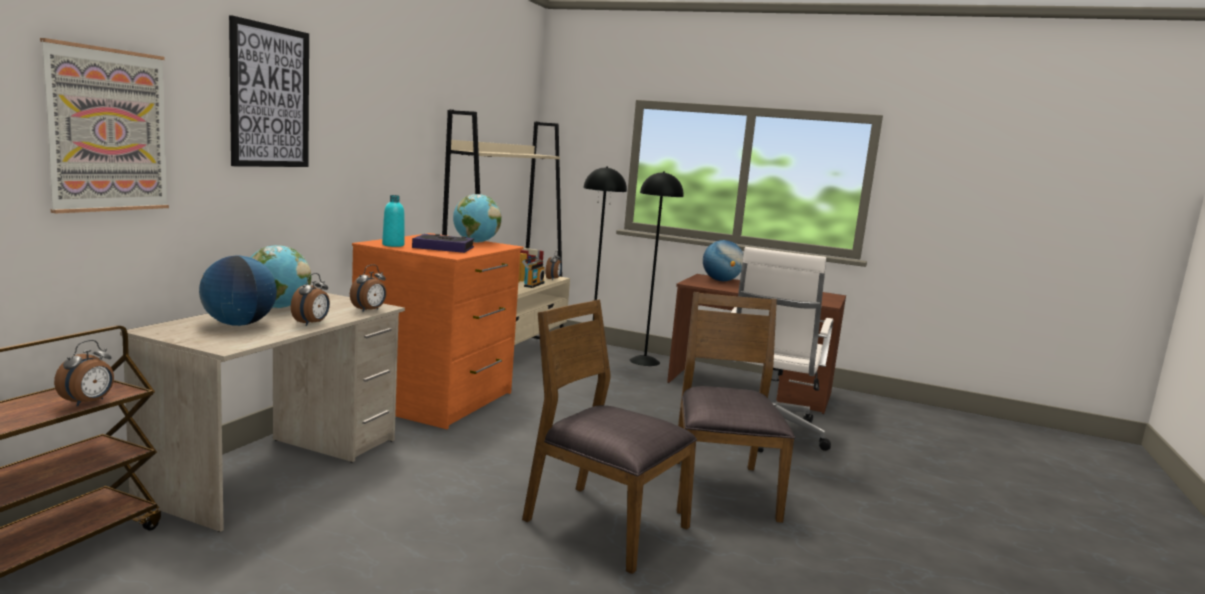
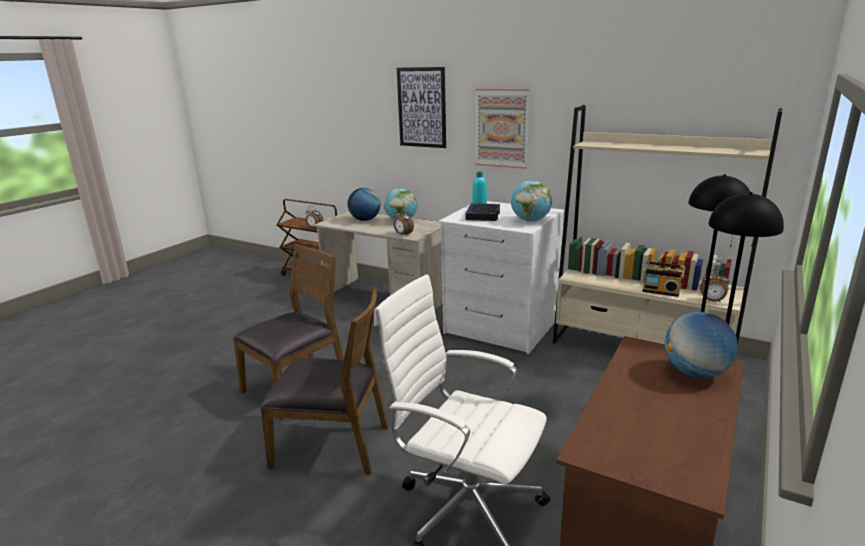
camera: 100 degrees right, 10 degrees up
(107, 130) = (350, 128): picture -> picture (502, 128)
(312, 323) = (369, 229): alarm clock -> none
(436, 399) = (500, 327): orange dresser -> white dresser

